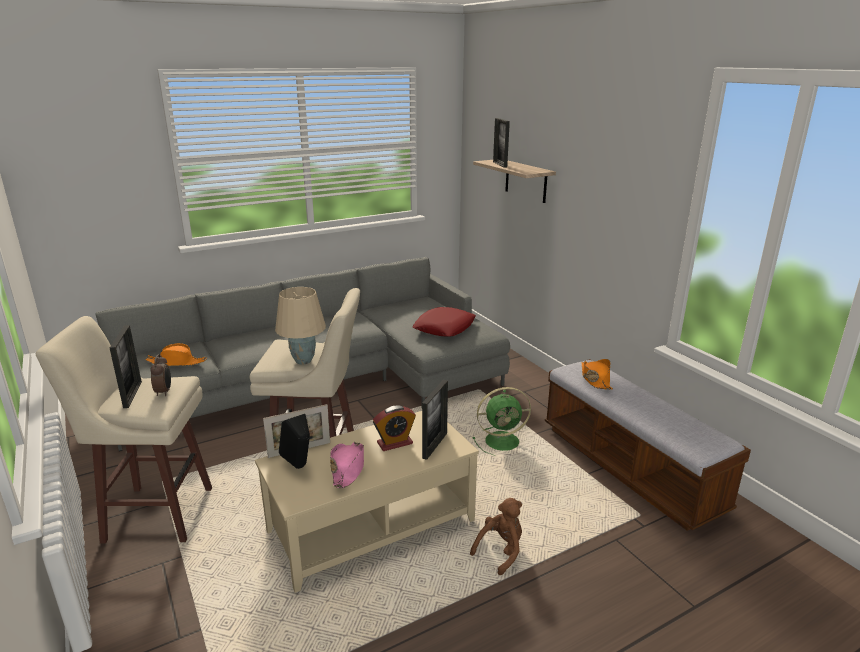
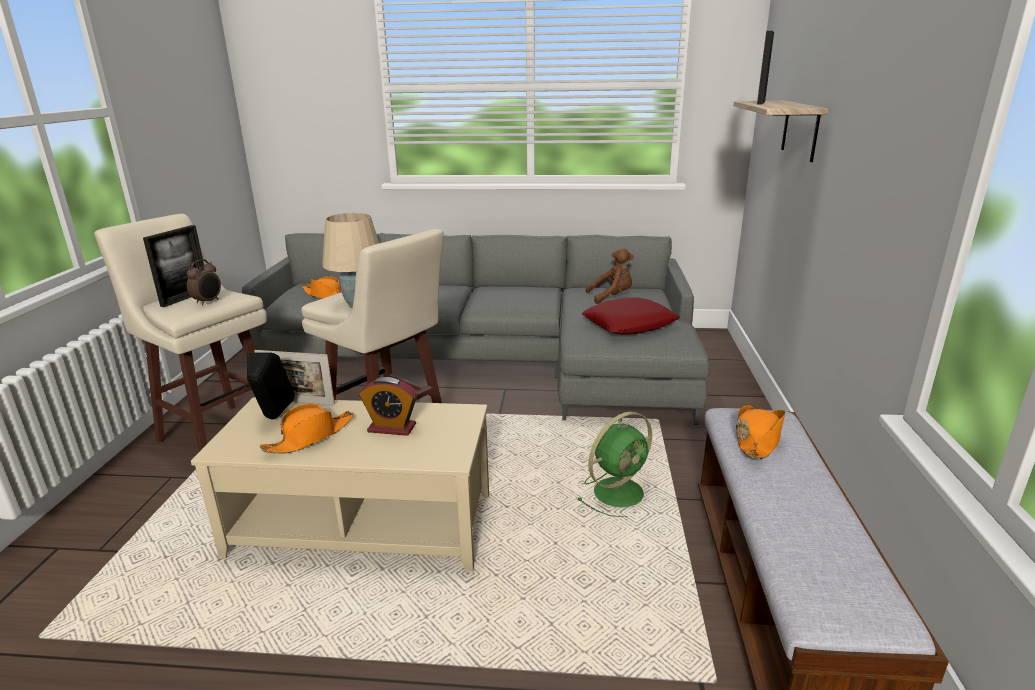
camera: 35 degrees right, 0 degrees up
(348, 469) = (310, 437): pink hat -> orange hat
(435, 445) = (428, 446): picture frame -> none
(500, 551) = (461, 625): brown plush toy -> brown plush toy (612, 297)
(503, 441) = (620, 492): green fan -> green fan turned 60 degrees counterclockwise

